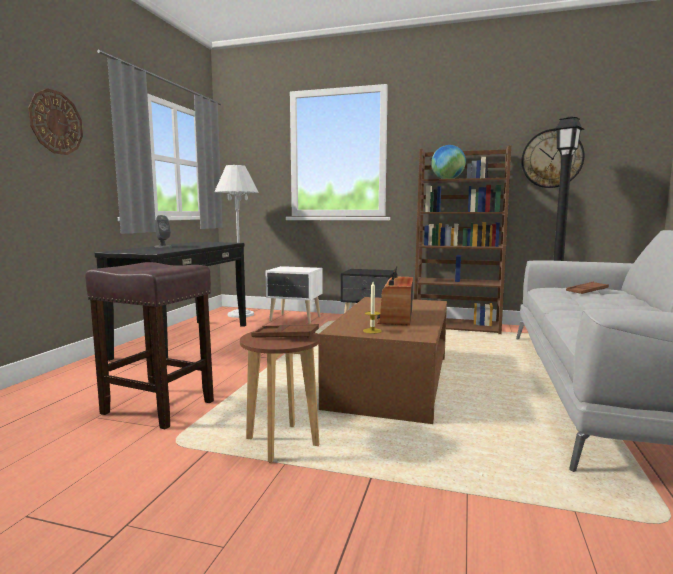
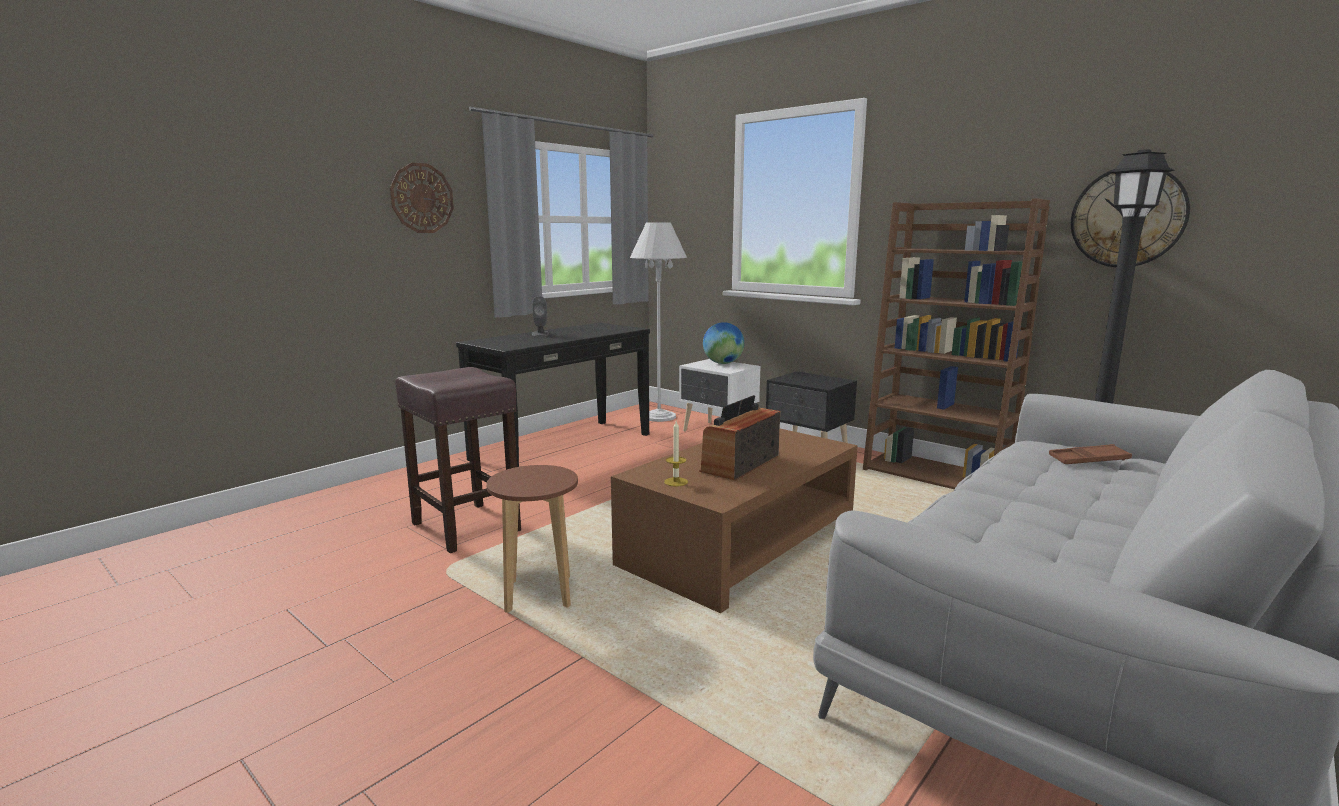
camera: 25 degrees right, 5 degrees up
(285, 336) = (538, 479): brown tray -> none
(447, 179) = (938, 249): globe -> globe (723, 363)

